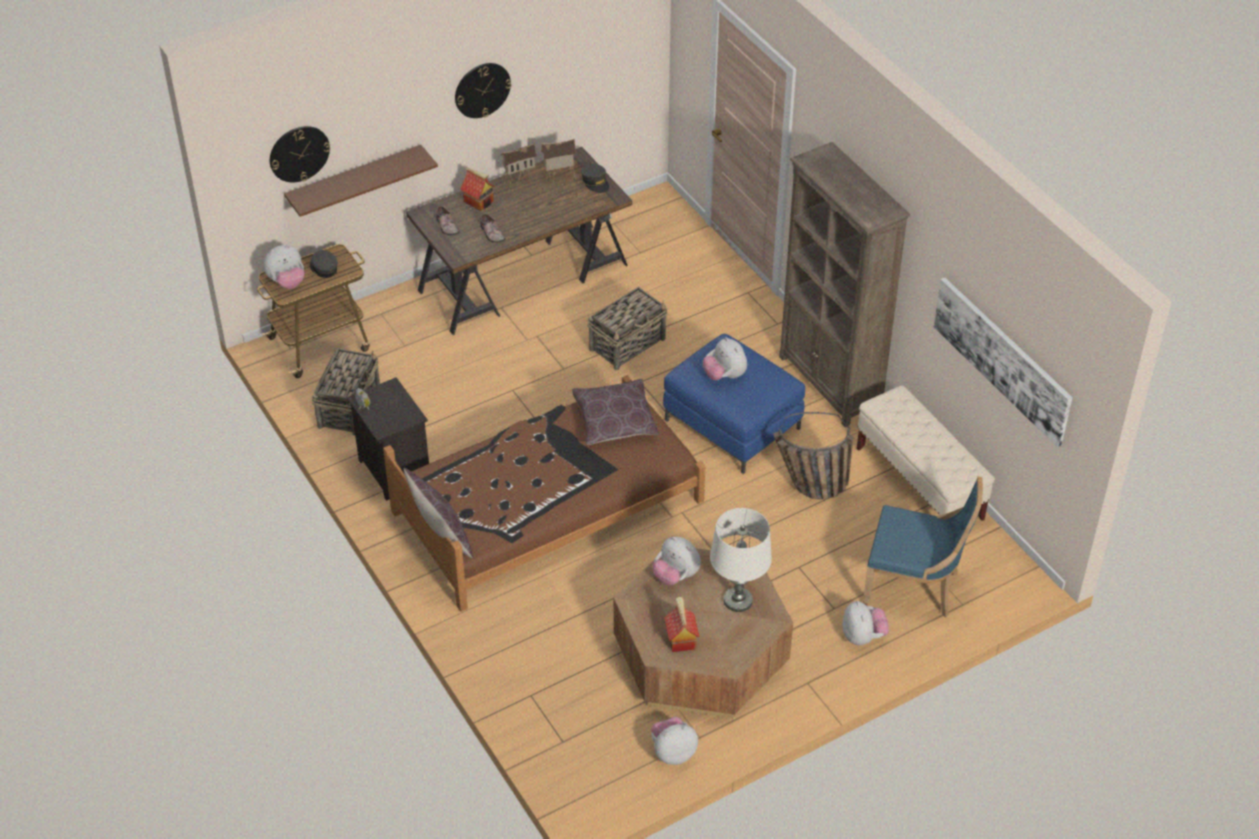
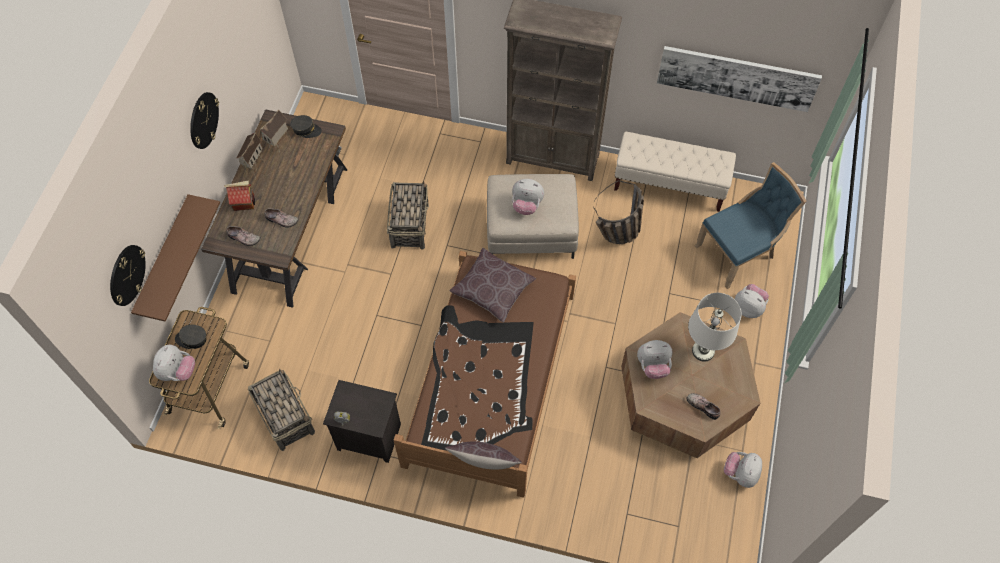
camera: 45 degrees left, 15 degrees up
(680, 639) = (703, 406): toy house -> shoe
(732, 424) = (531, 230): blue ottoman -> beige ottoman

